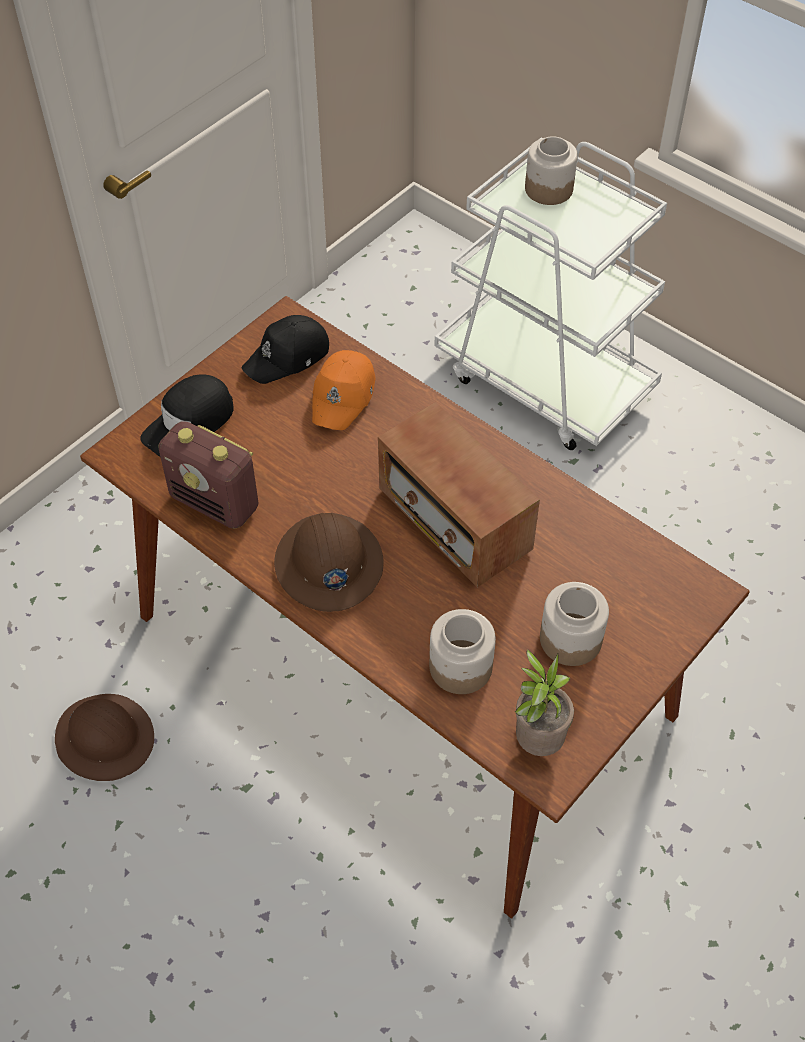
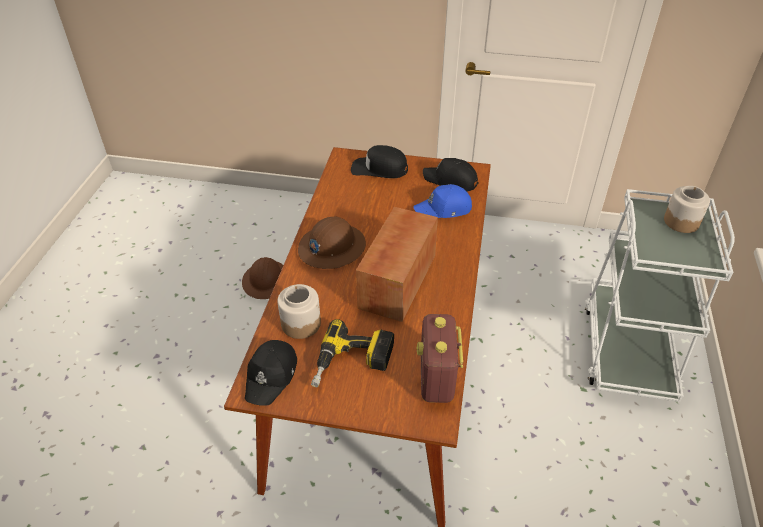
camera: 60 degrees right, 10 degrees down
(215, 502) = (339, 196): radio -> radio (437, 379)
(344, 396) = (444, 209): orange cap -> blue cap
(537, 740) = (271, 376): potted plant -> black cap
(570, 638) = (352, 364): jar -> power drill

